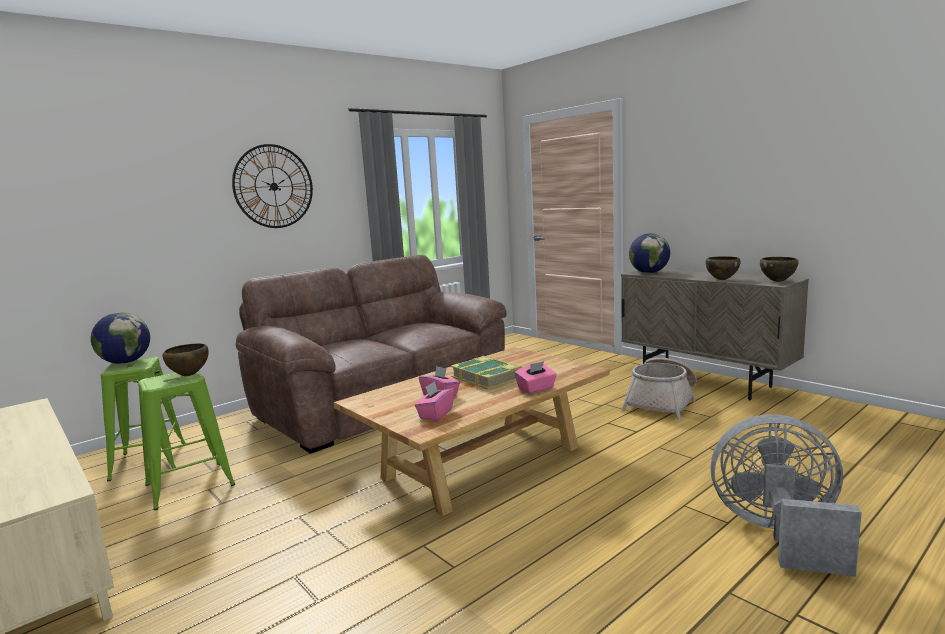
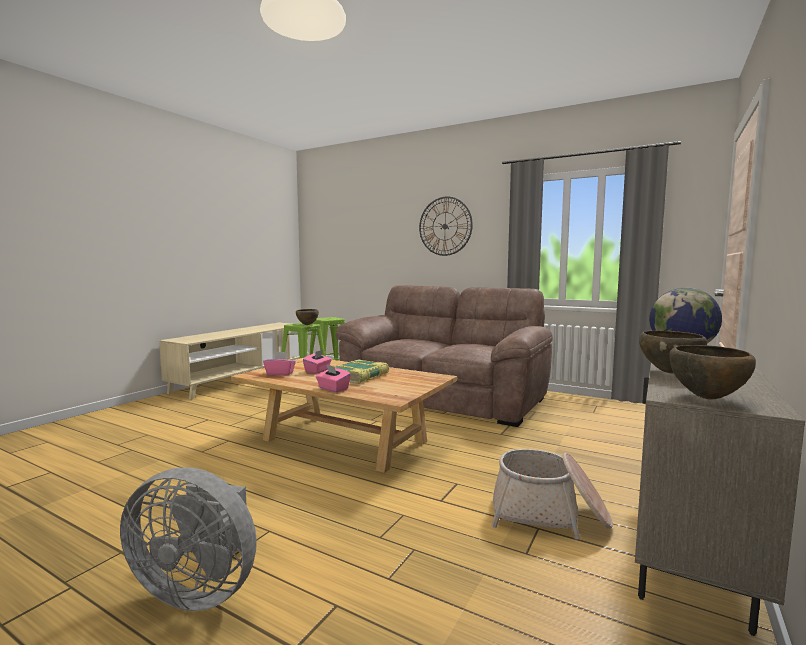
camera: 70 degrees right, 5 degrees down
(125, 362) = (331, 317): globe -> none
(779, 534) = (199, 589): grey fan -> grey fan turned 105 degrees clockwise

